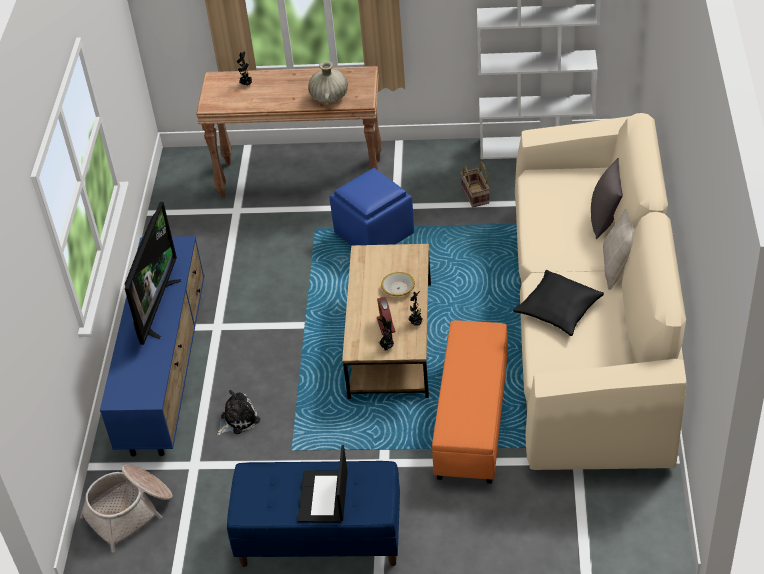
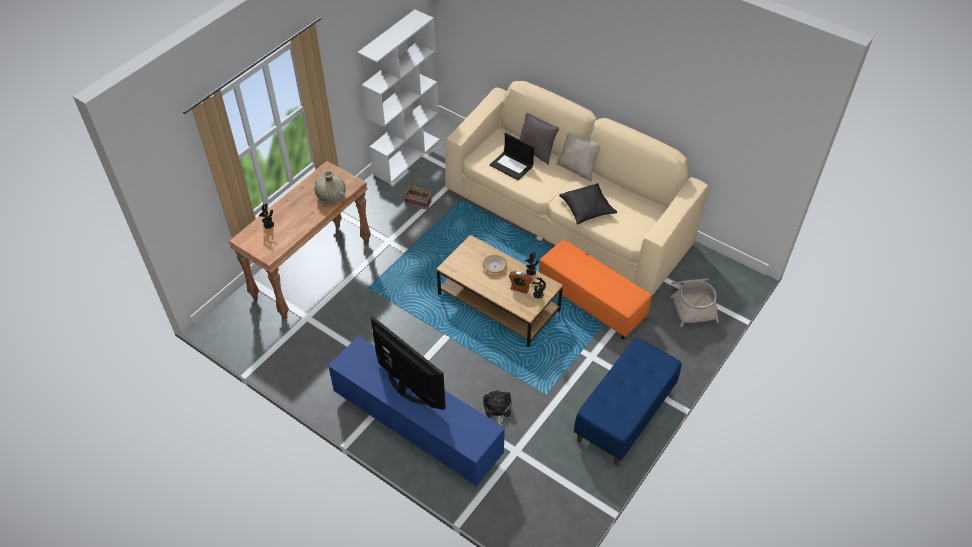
camera: 60 degrees left, 5 degrees up
(130, 511) = (527, 505): basket -> basket (692, 304)
(324, 497) = (639, 383): laptop -> laptop (512, 165)
(374, 234) = (403, 263): blue ottoman -> none

